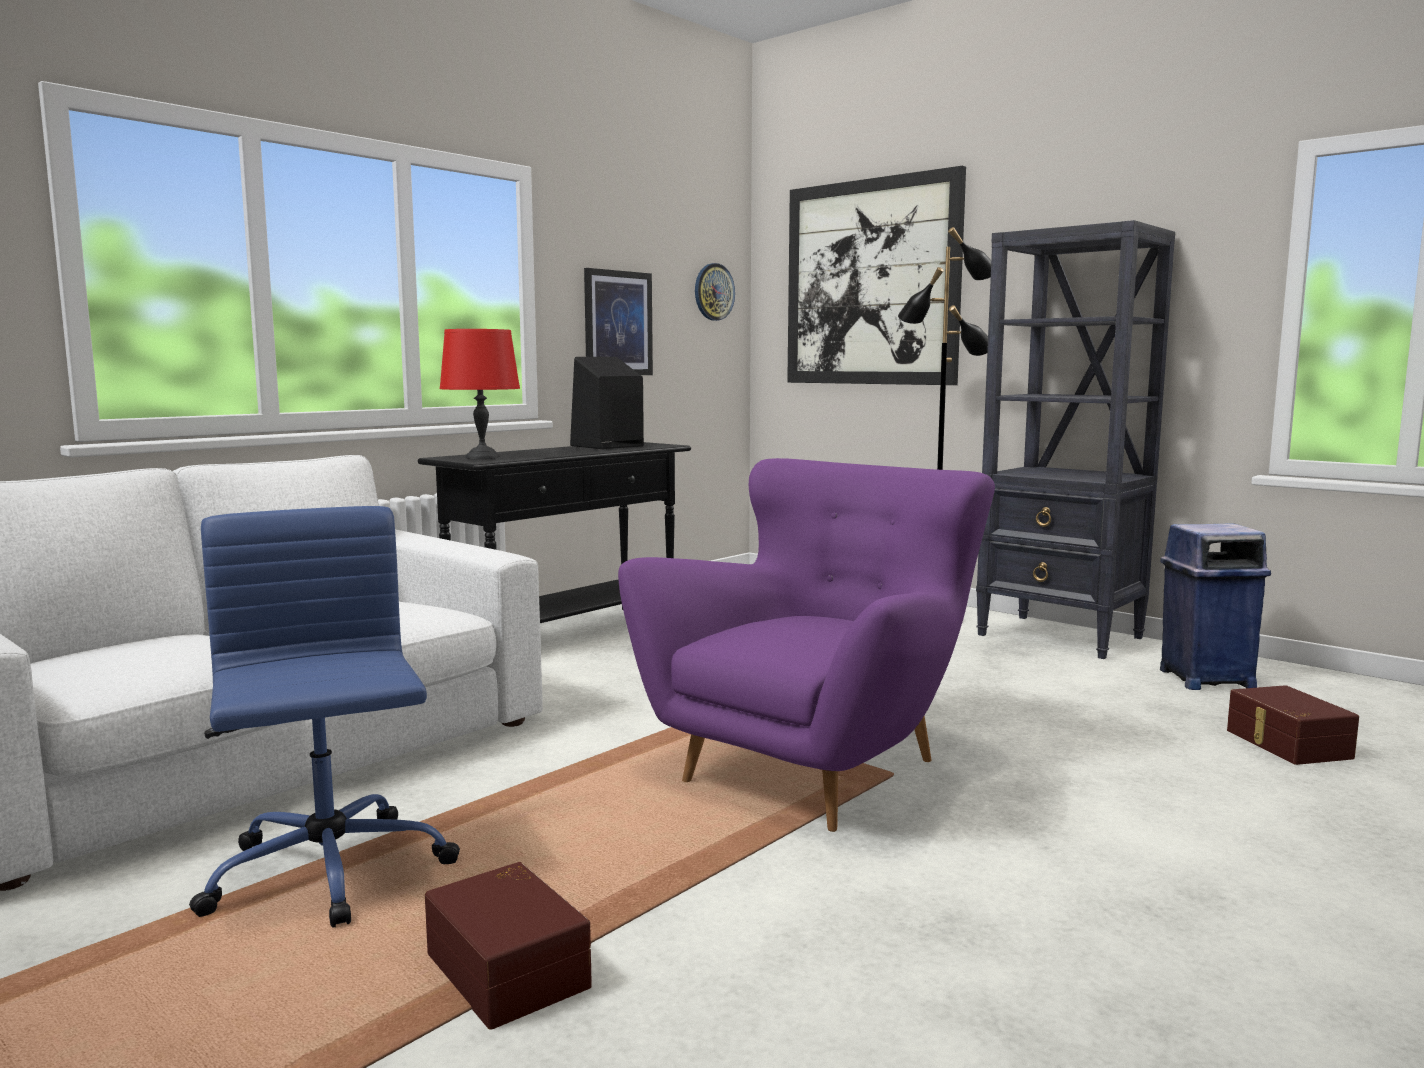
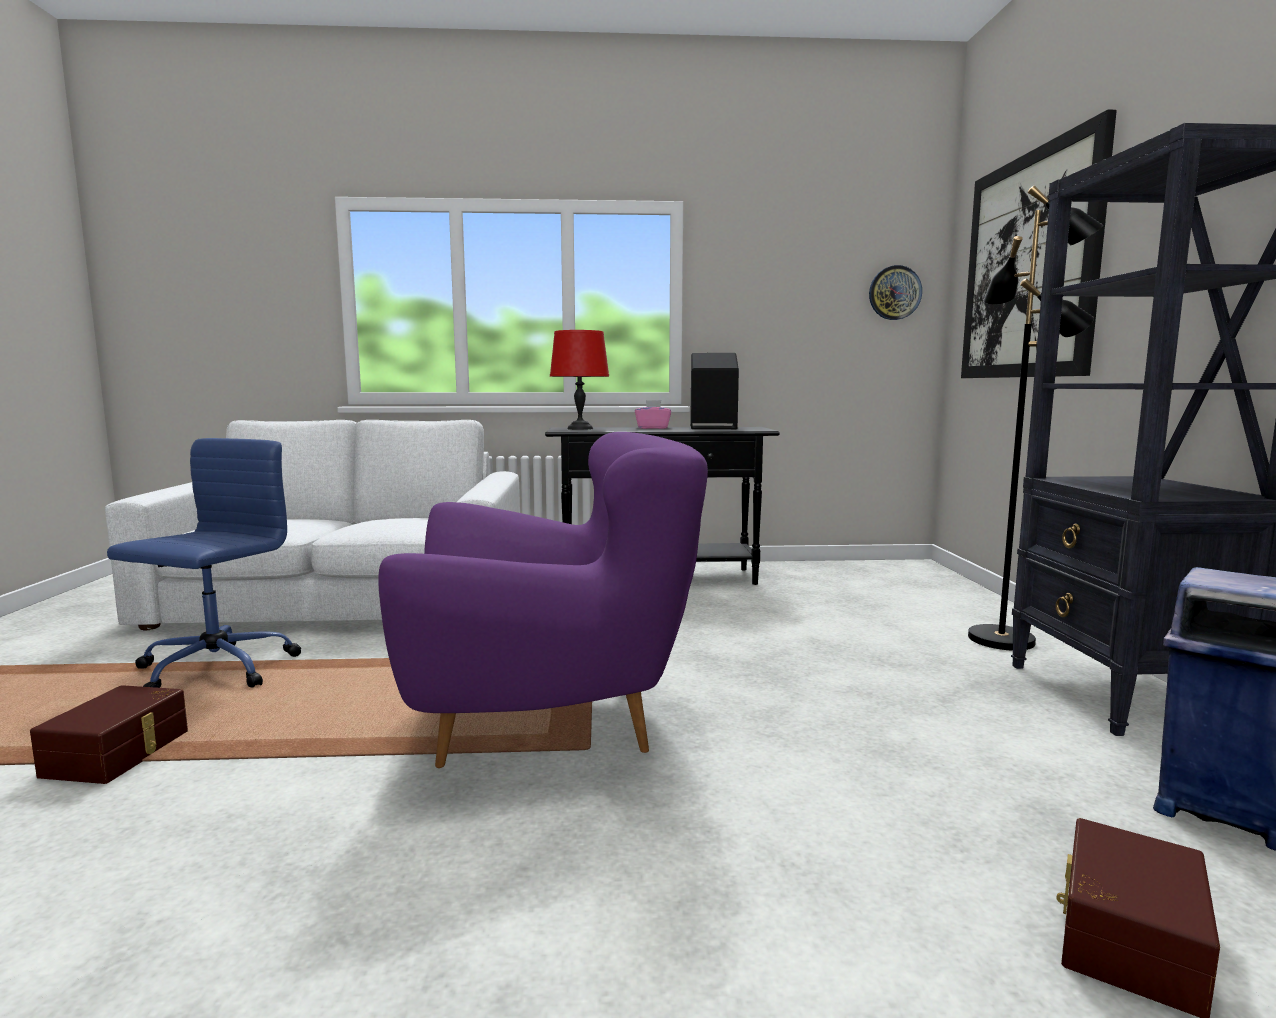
camera: 45 degrees right, 0 degrees up
(551, 450) = (653, 428): none -> pink tissue box
(618, 323) = (772, 325): picture -> none

